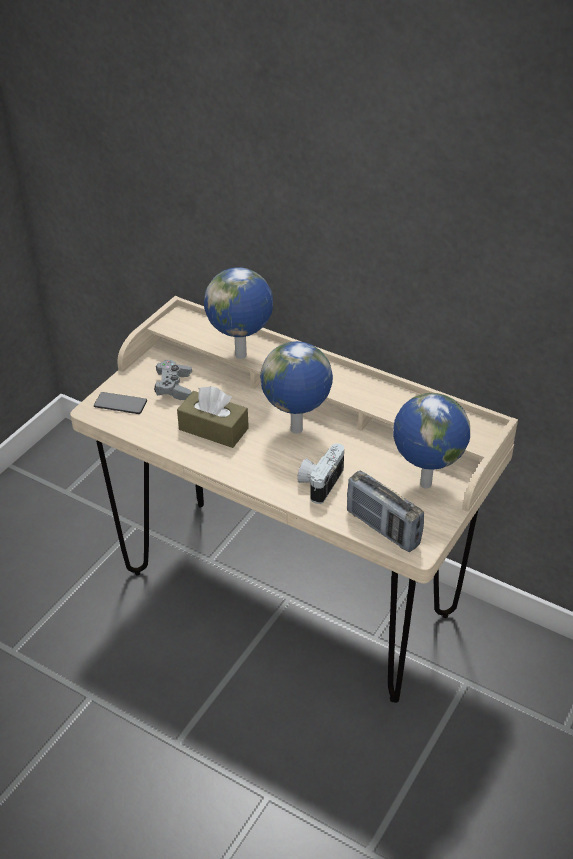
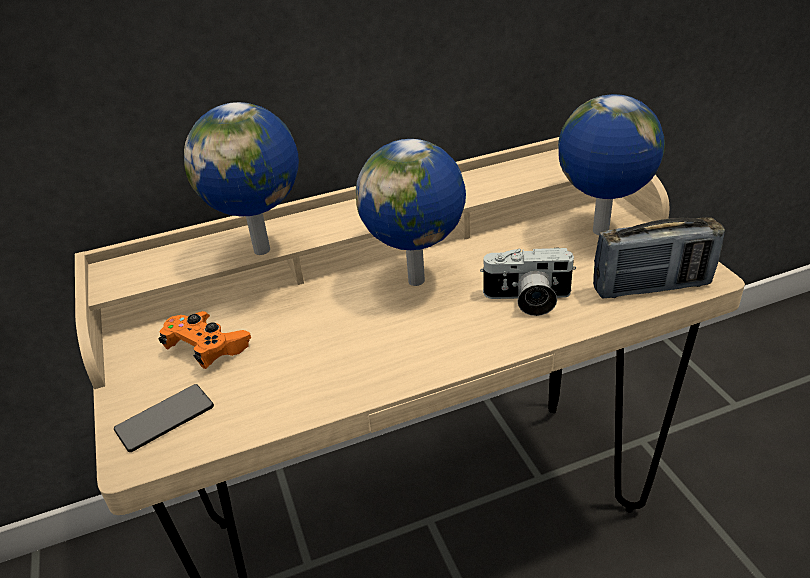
camera: 50 degrees left, 5 degrees down
(174, 387) = (207, 348): grey game controller -> orange game controller
(213, 429) = (333, 347): brown tissue box -> none
(320, 482) = (527, 300): camera -> camera turned 60 degrees counterclockwise

